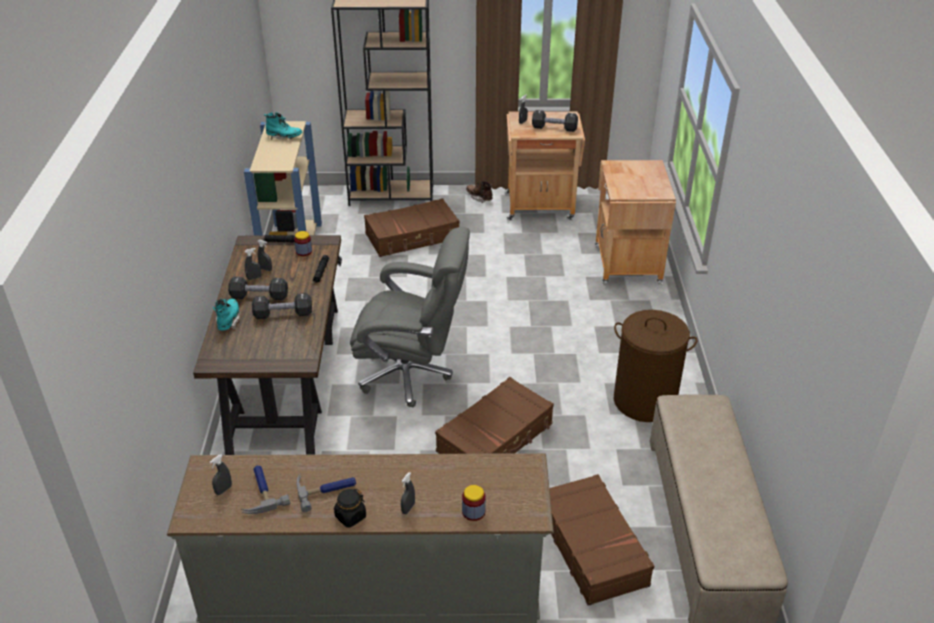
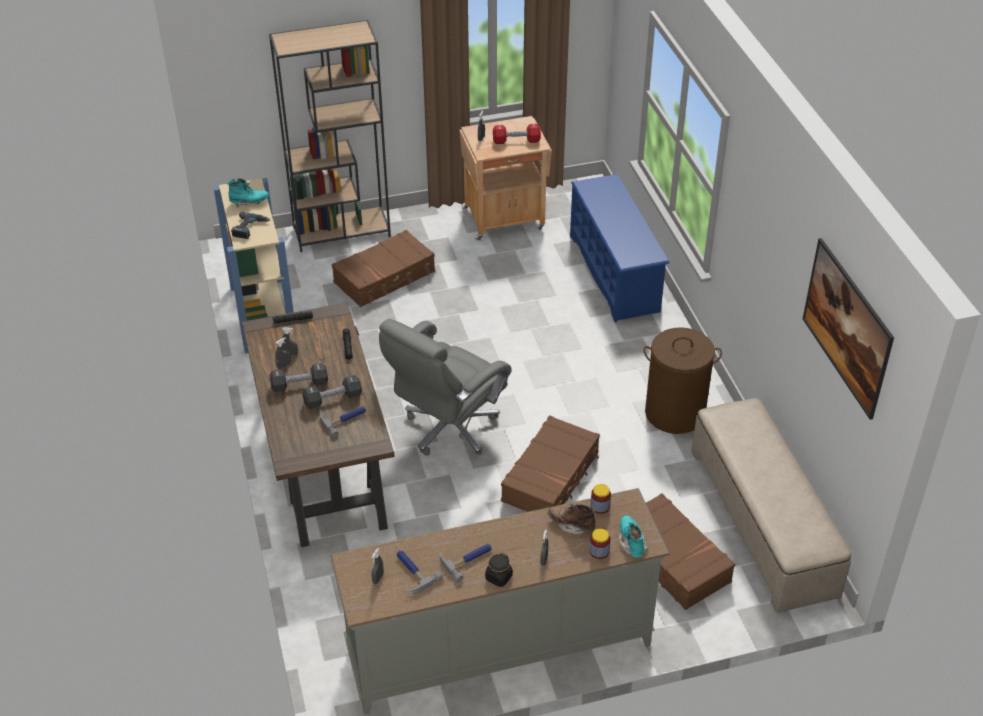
camera: 15 degrees left, 5 degrees up
(229, 321) = (282, 416): turquoise boot -> turquoise boot (631, 542)
(273, 156) = (250, 228): none -> power drill
(284, 333) = (344, 419): none -> hammer
(304, 251) = (319, 327): jar -> jar (600, 506)
(411, 376) = (447, 432): grey office chair -> grey office chair turned 135 degrees clockwise
(479, 197) = (436, 218): brown boot -> brown boot (571, 524)
(554, 128) = (516, 141): black dumbbell -> red dumbbell
(627, 266) = (614, 273): brown cart -> blue shoe rack
(808, 332) = (842, 347): none -> picture

